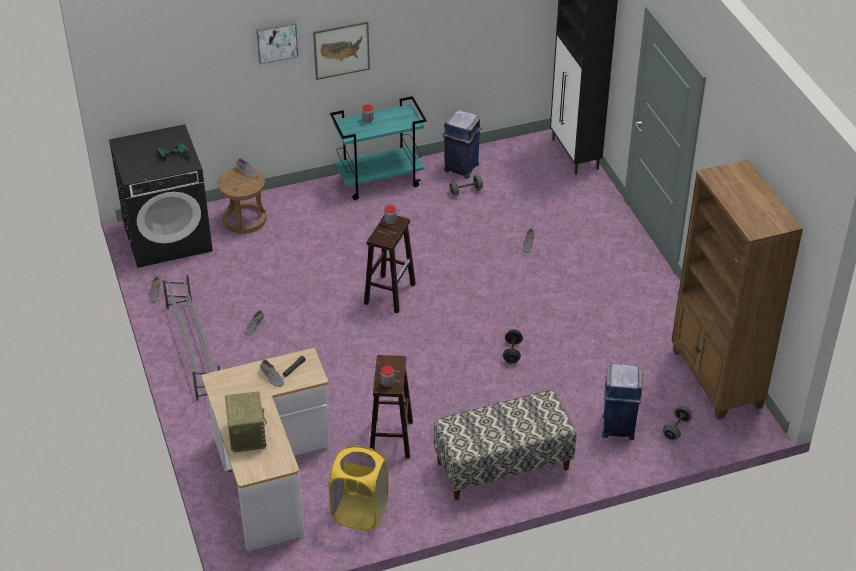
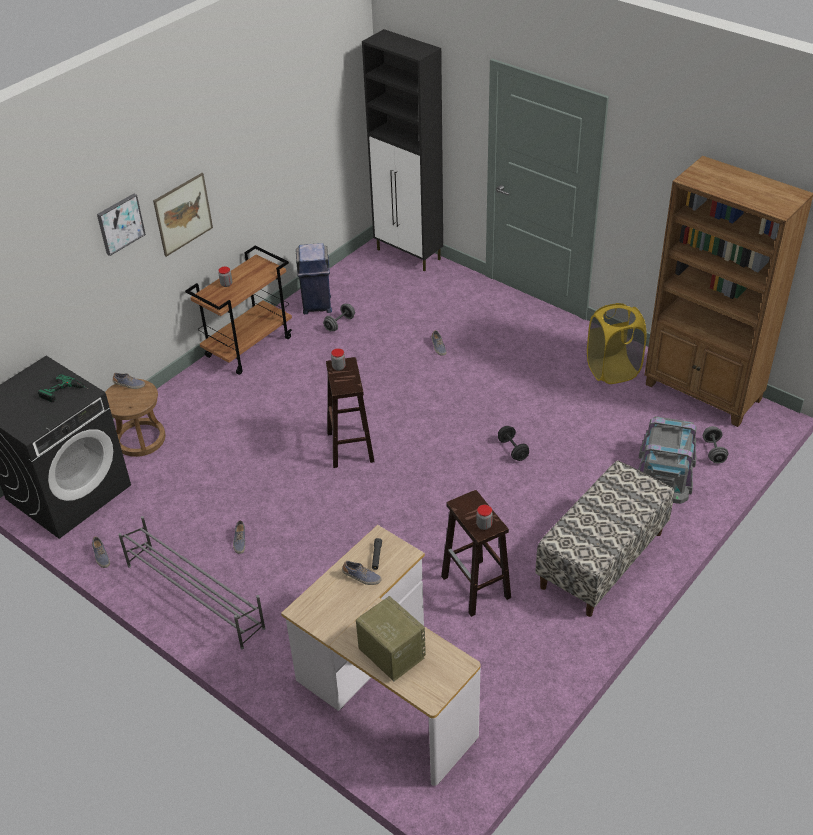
camera: 30 degrees left, 0 degrees up
(359, 512) = (512, 679): yellow laundry basket -> yellow laundry basket (612, 370)
(380, 180) = (249, 346): turquoise cart -> brown cart
(618, 426) = (665, 472): blue trash can -> grey storage box

